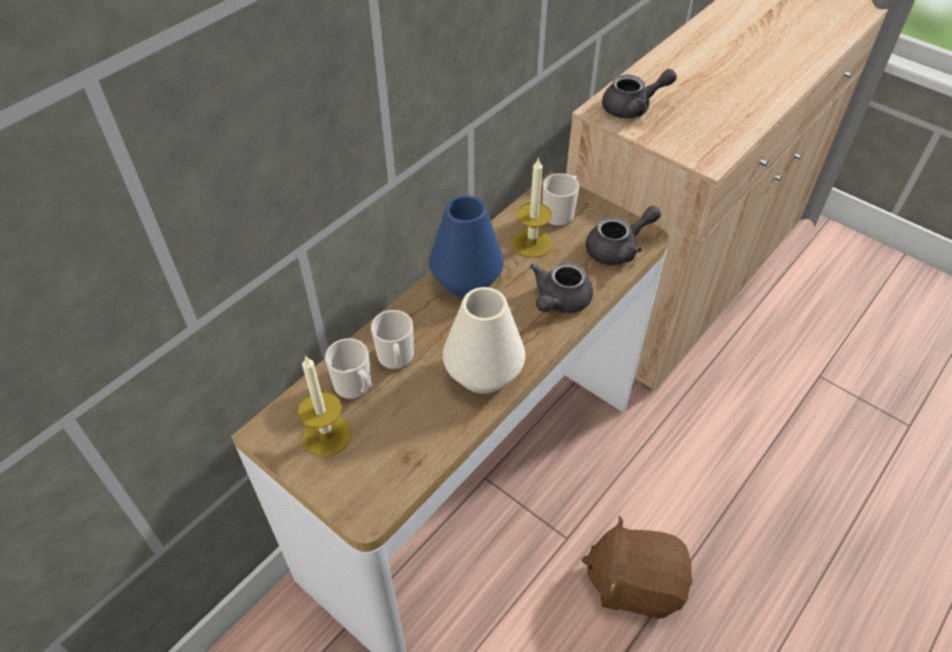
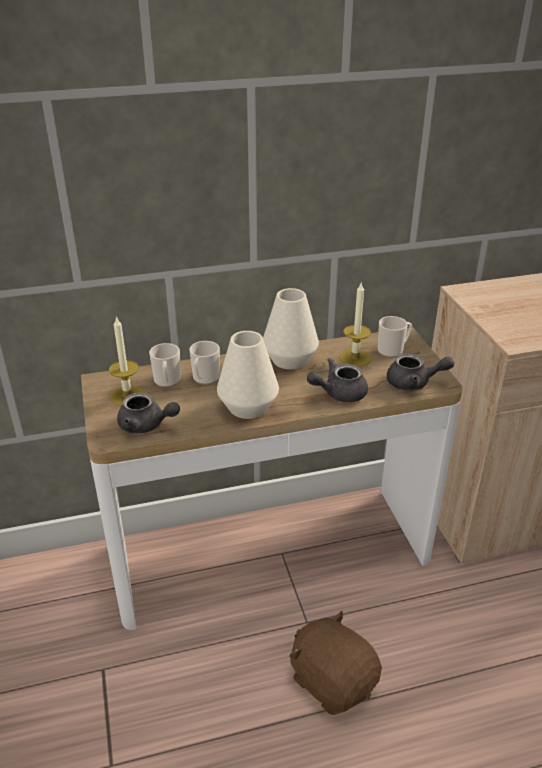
camera: 35 degrees right, 15 degrees down
(466, 281) = (289, 360): blue vase -> white vase
(633, 108) = (490, 297): grey teapot -> grey teapot (146, 425)

